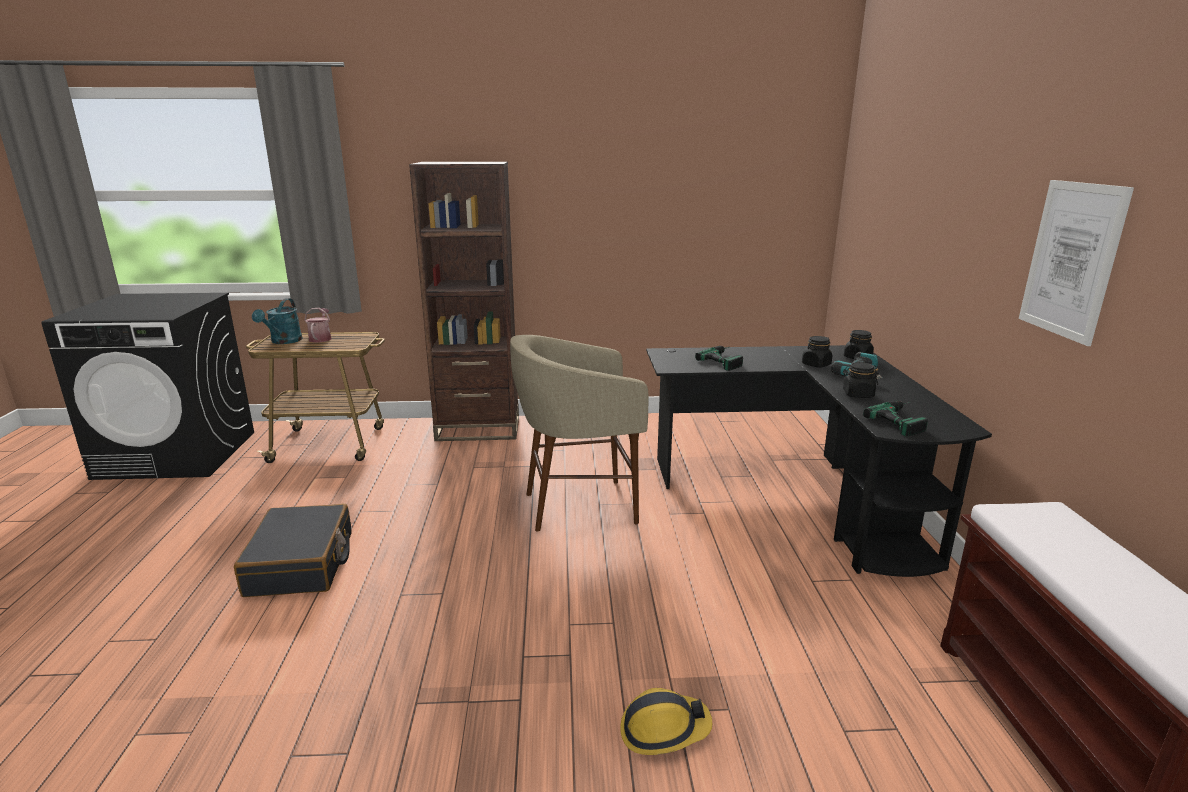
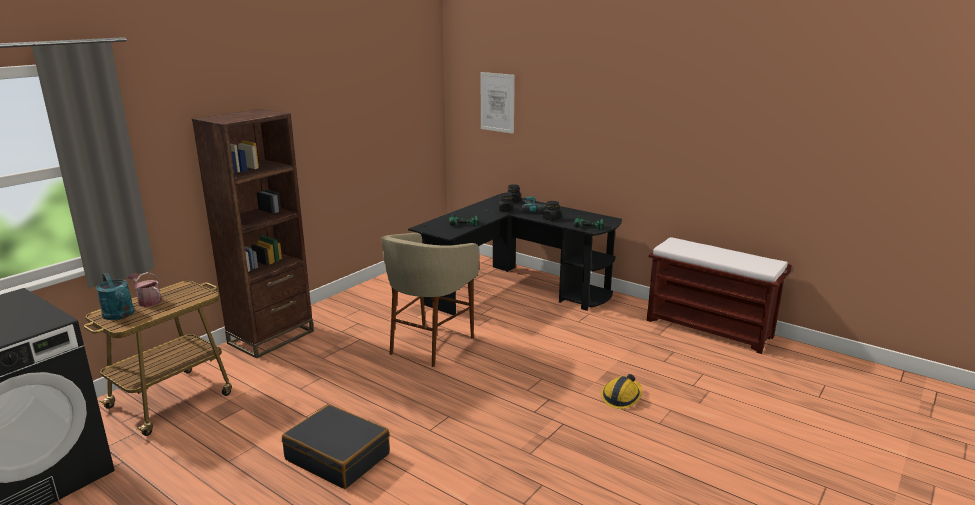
camera: 50 degrees left, 0 degrees up
(1071, 260) = (647, 133): picture -> picture (497, 102)

